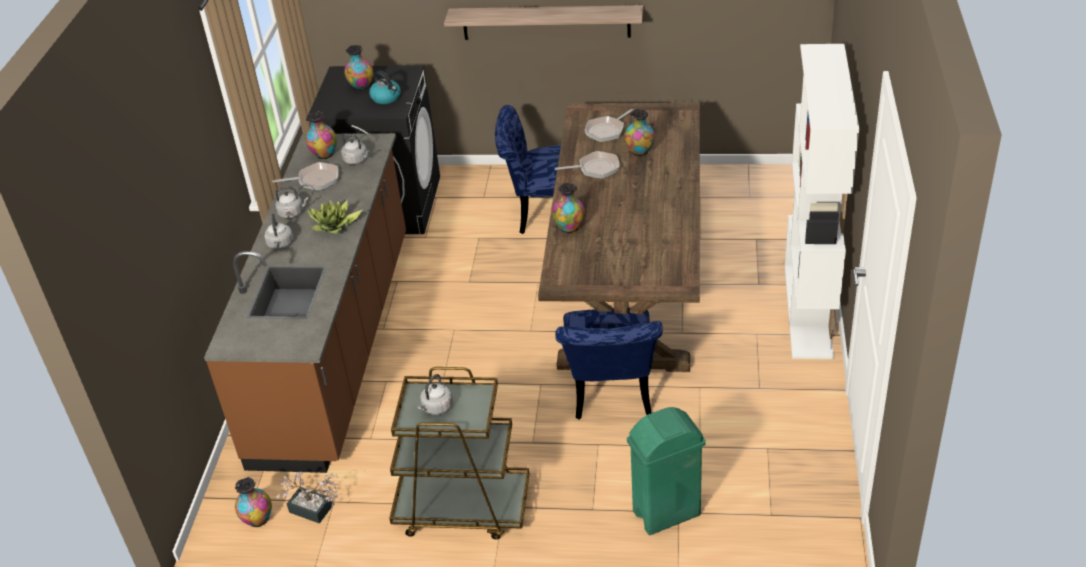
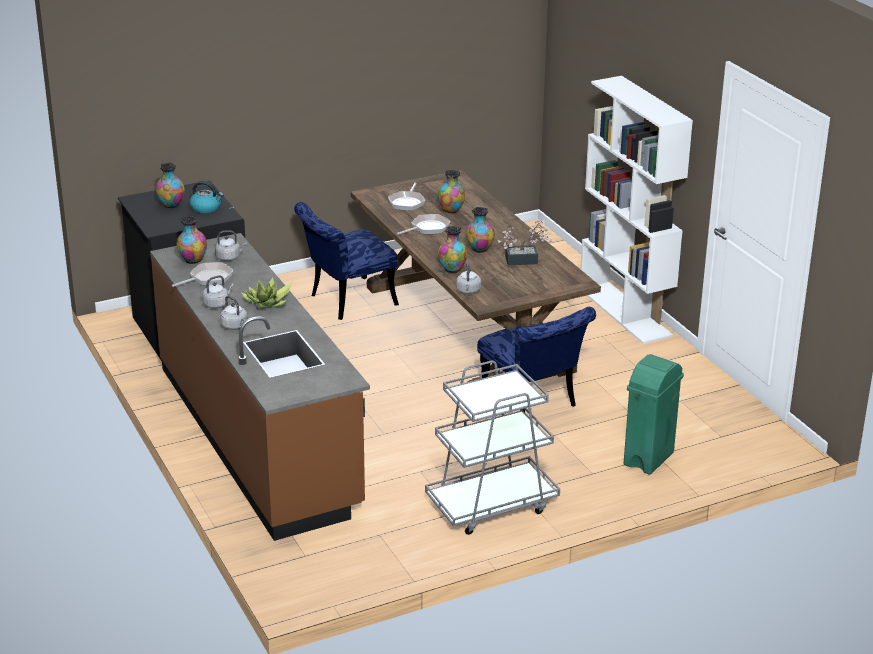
camera: 35 degrees left, 10 degrees down
(257, 520) = (326, 567): vase -> vase (479, 249)
(314, 511) = (370, 545): potted plant -> potted plant (525, 260)
(436, 408) = (487, 396): grey kettle -> grey kettle (468, 291)
(462, 508) = (491, 504): brown cart -> grey cart
(546, 22) = (313, 122): shelf -> none

